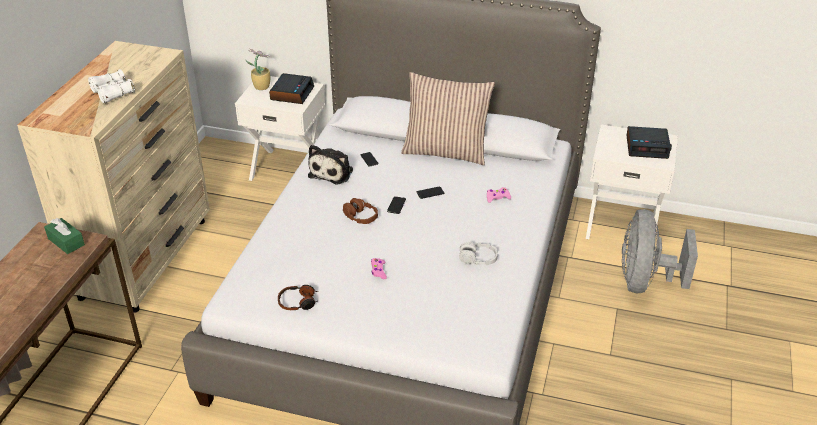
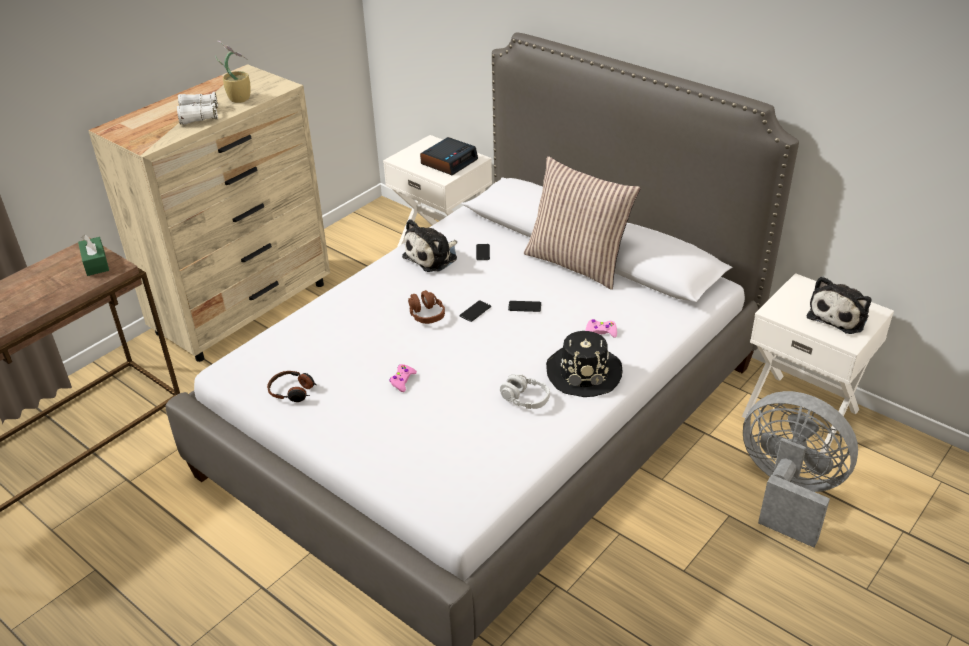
camera: 25 degrees right, 0 degrees up
(261, 86) = (422, 148): potted plant -> potted plant (239, 98)
(506, 229) = (584, 372): none -> black hat
(644, 281) = (788, 492): grey fan -> grey fan turned 90 degrees clockwise
(647, 147) = (839, 315): alarm clock -> plush toy

